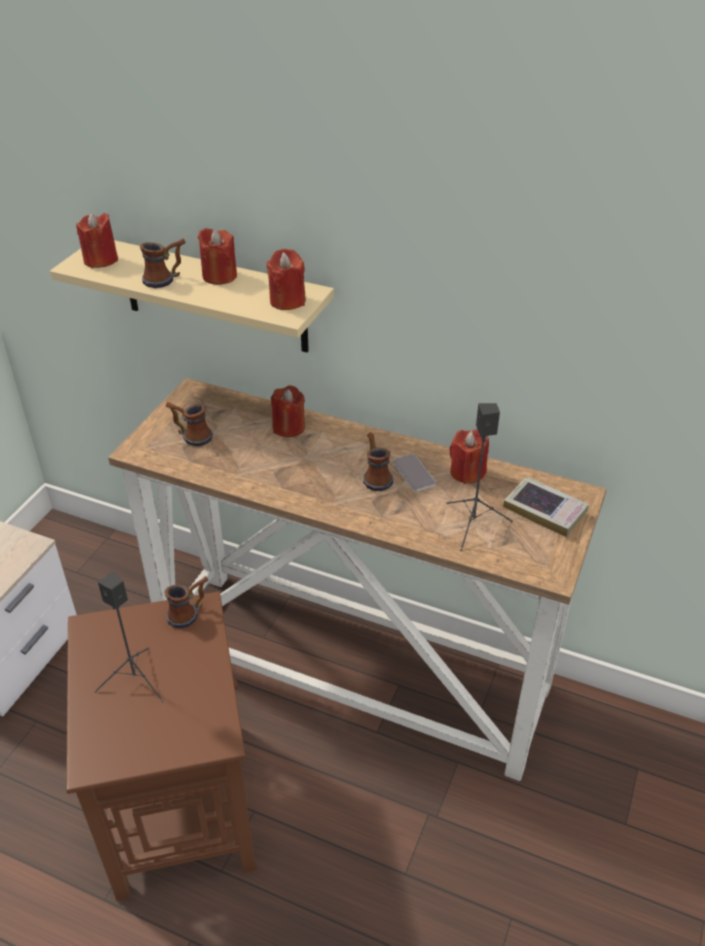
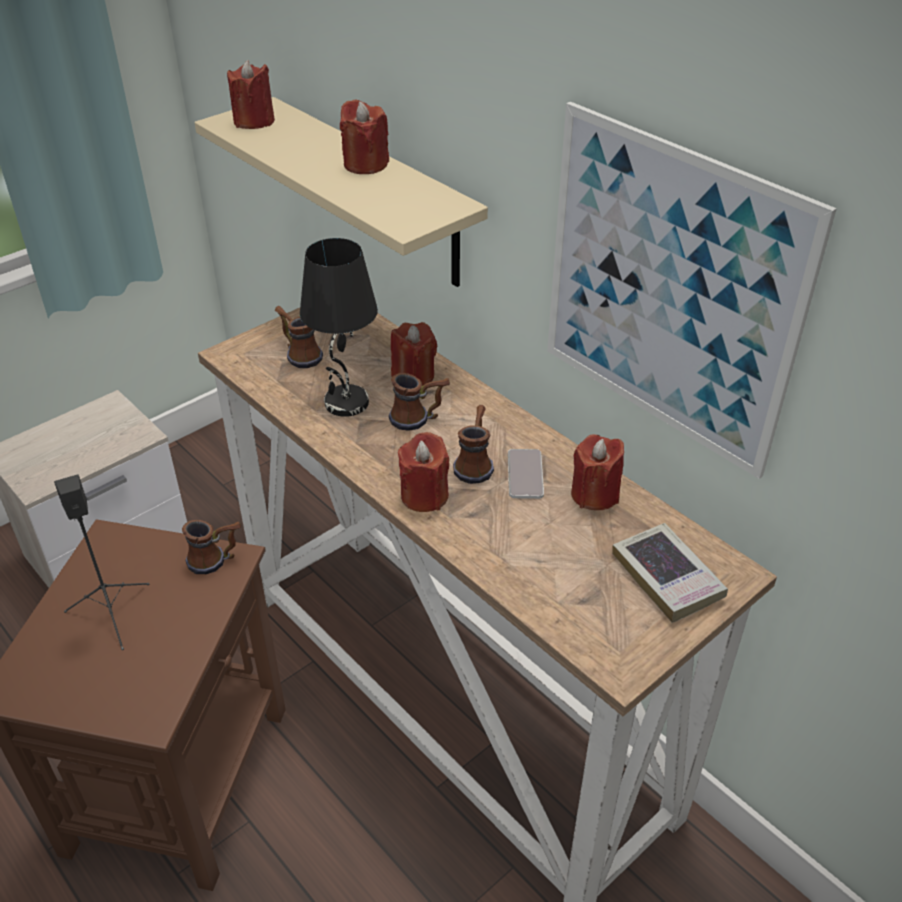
camera: 25 degrees right, 0 degrees up
(166, 279) = (304, 155): mug -> mug (419, 419)
(254, 461) = (346, 403): none -> black table lamp
(287, 301) = (418, 209): red candle -> red candle (424, 496)
(473, 525) = (556, 564): black speaker -> none
(499, 319) = (668, 291): none -> picture

